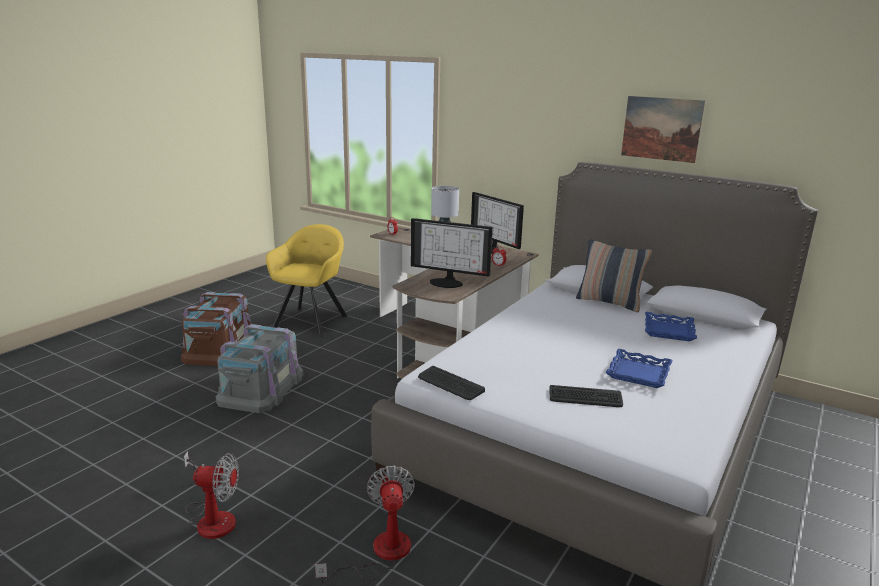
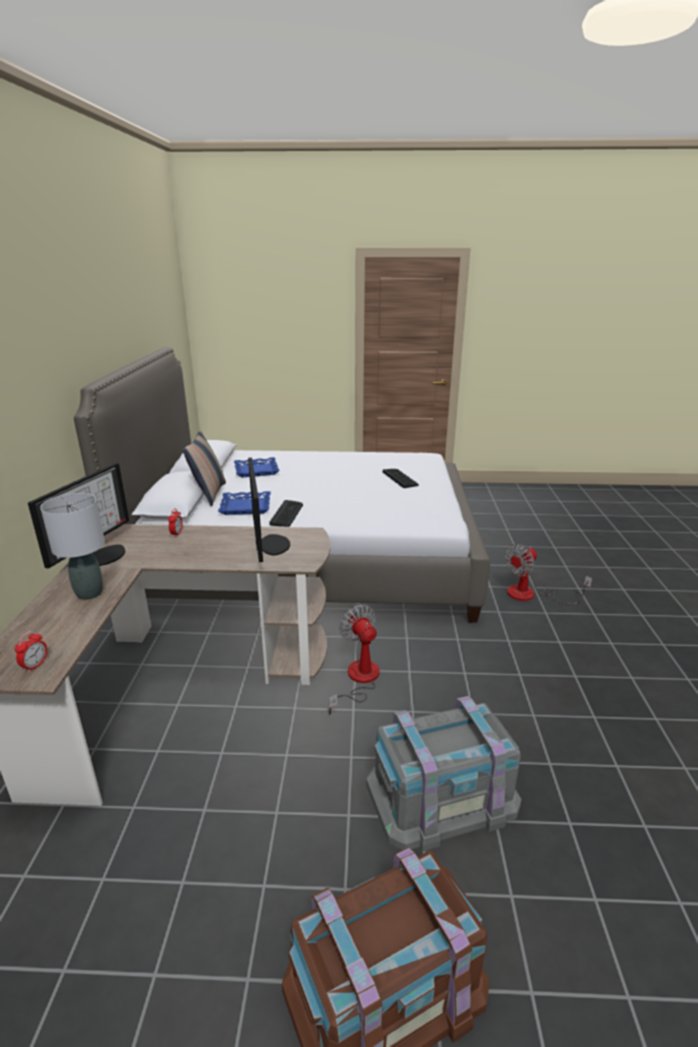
camera: 120 degrees left, 5 degrees up
(212, 517) = (618, 679): fan -> fan (358, 680)
(312, 320) = (162, 909): yellow armchair -> none
(450, 384) = (447, 514): keyboard -> keyboard (287, 514)
(639, 373) = (345, 470): blue tray -> blue tray (245, 506)
(661, 128) = (101, 324): picture -> none

